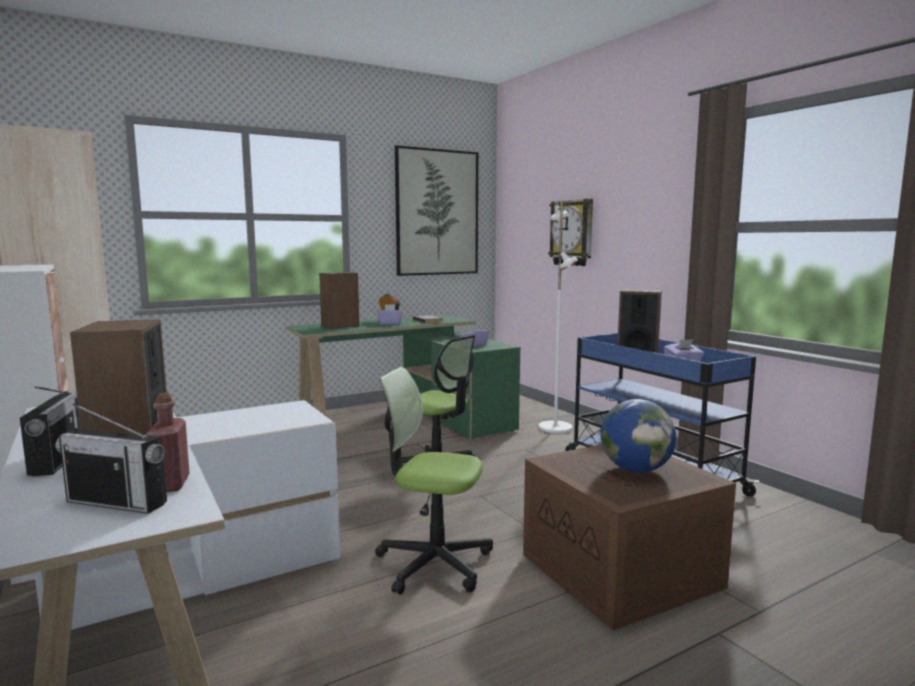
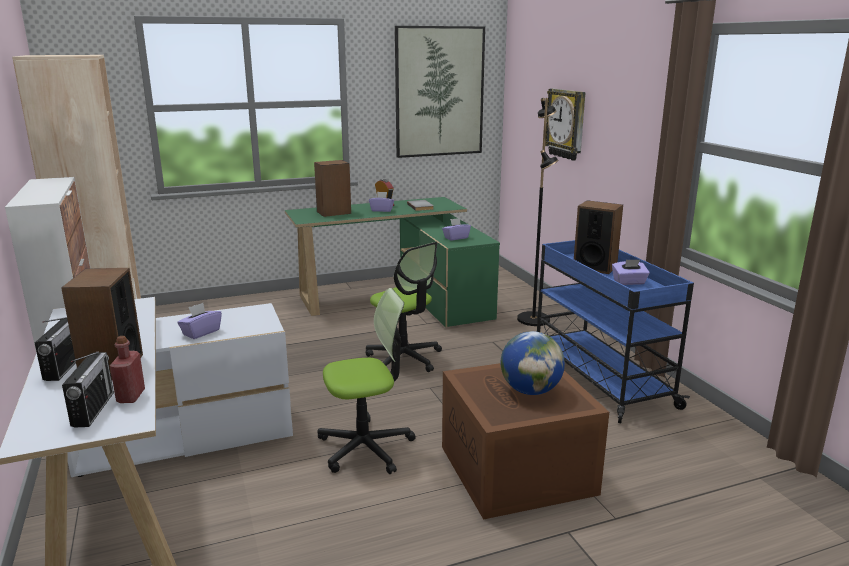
camera: 10 degrees right, 10 degrees up
(117, 502) = (93, 409): radio -> radio turned 120 degrees counterclockwise
(229, 429) = (201, 332): none -> purple tissue box
(434, 563) = (366, 447): office chair -> office chair turned 135 degrees clockwise
(556, 428) = (534, 319): white floor lamp -> black floor lamp

